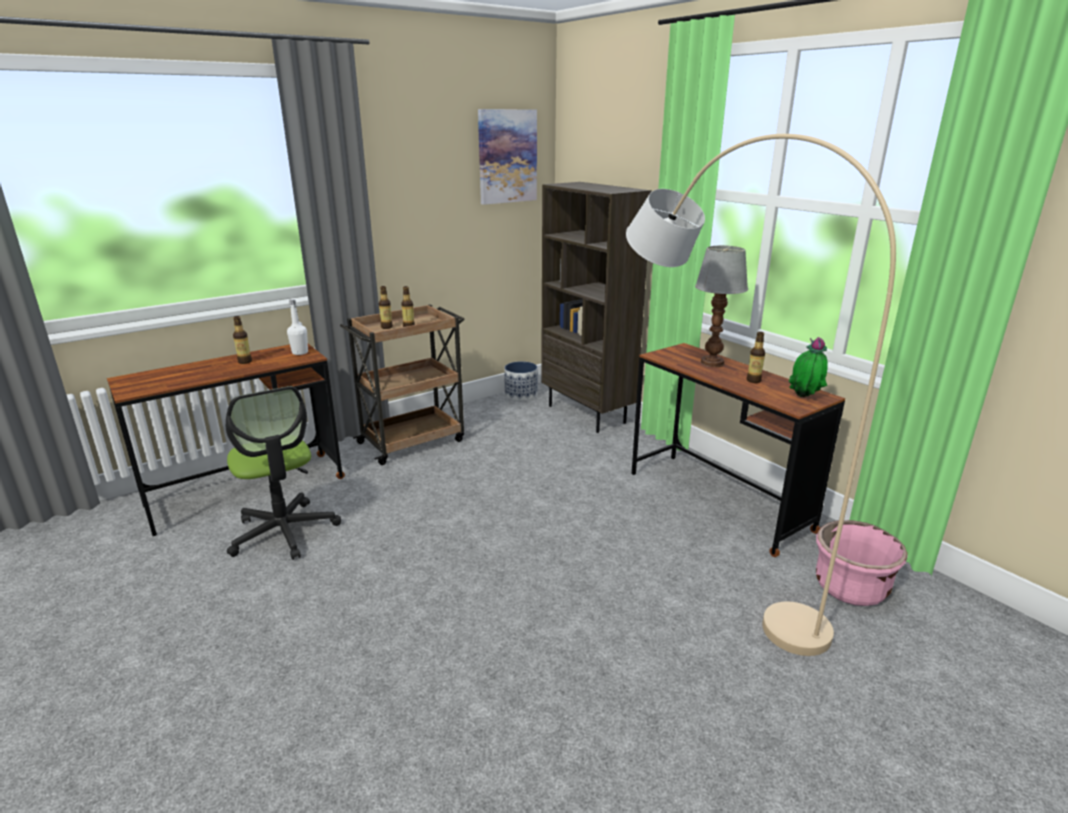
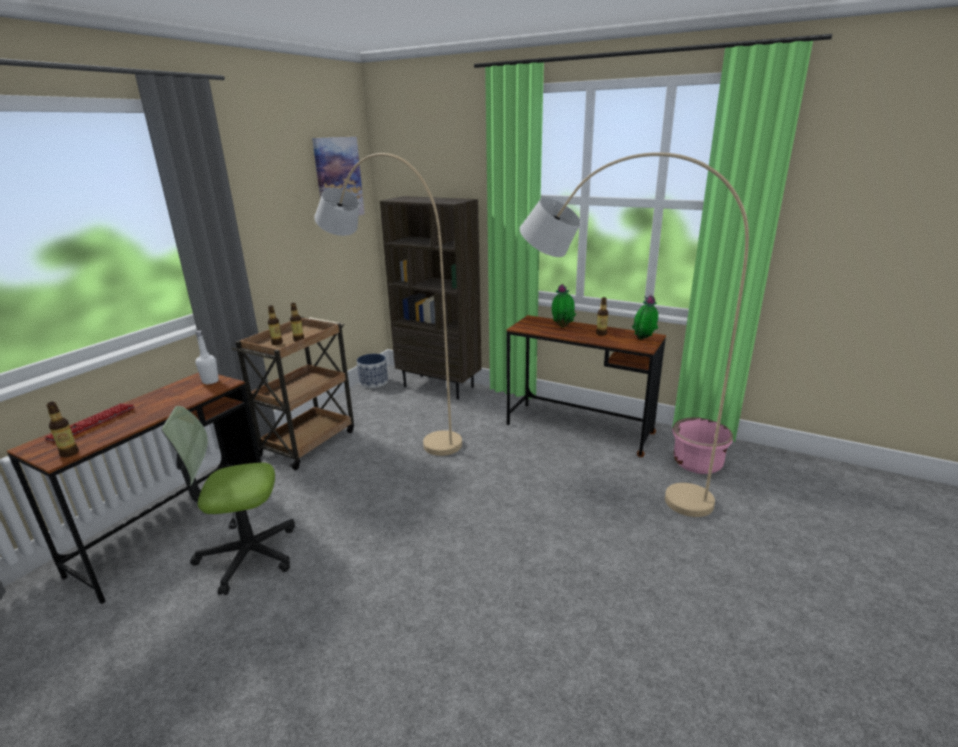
camera: 25 degrees left, 0 degrees up
(180, 370) = (92, 424): none -> keyboard
(245, 362) = (160, 401): bottle -> bottle (69, 453)
(284, 532) = (248, 555): office chair -> office chair turned 135 degrees clockwise
(510, 441) = (395, 422): none -> beige floor lamp
(713, 363) = (562, 326): table lamp -> potted plant

